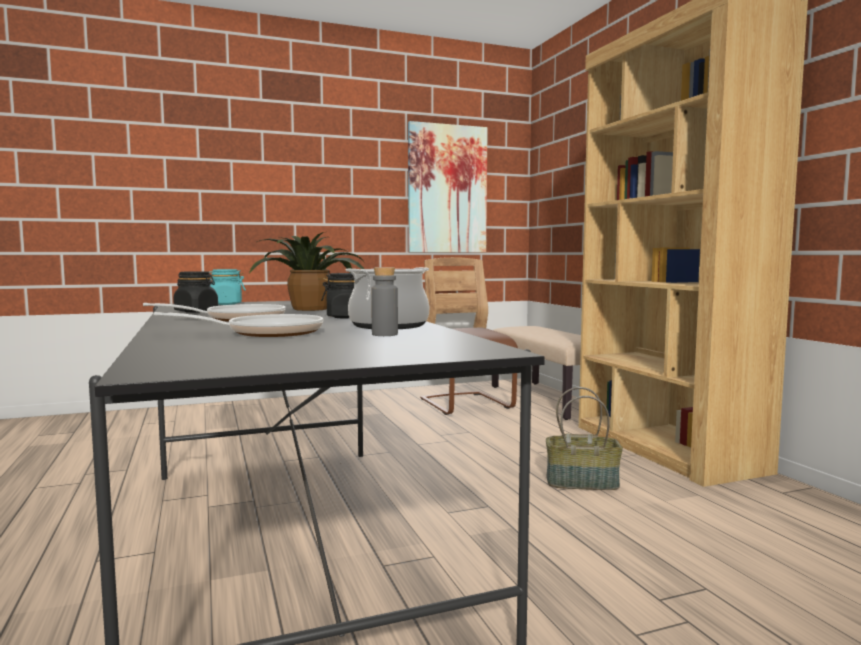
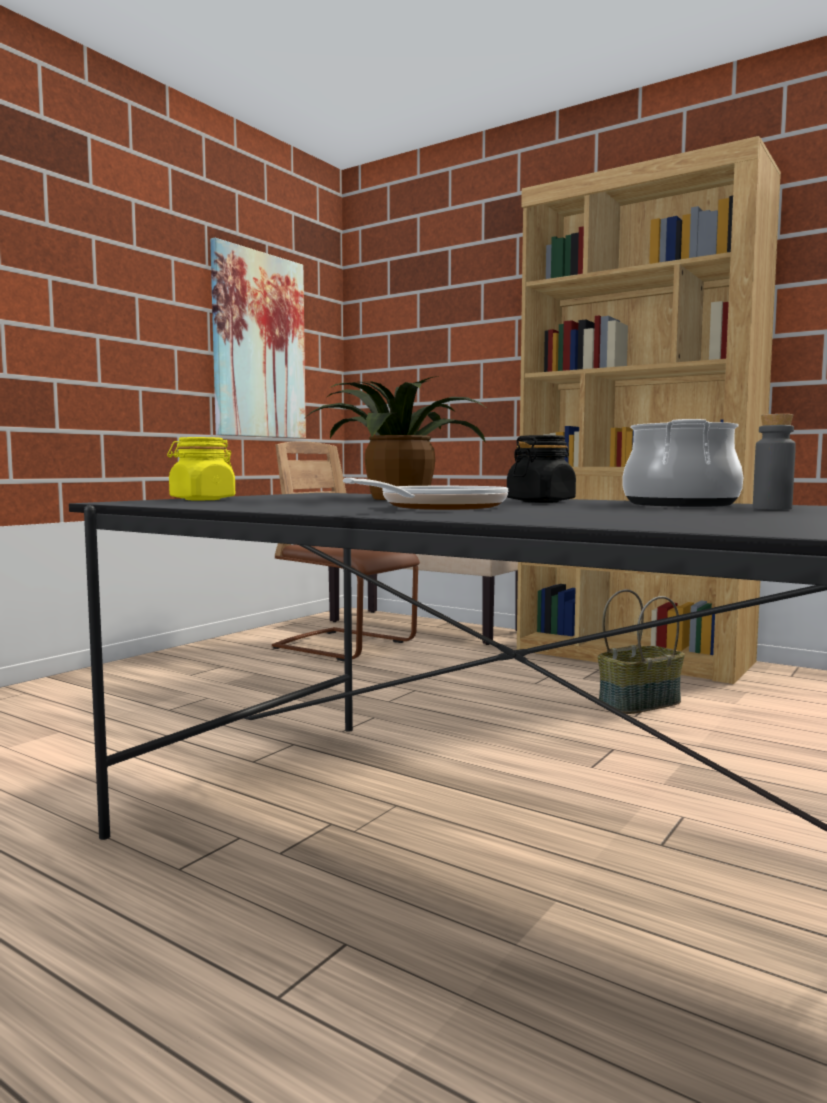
camera: 35 degrees left, 0 degrees up
(196, 311) = (264, 505): black jar -> none
(225, 304) = (202, 499): turquoise jar -> yellow jar
(266, 333) = (649, 513): frying pan -> none

